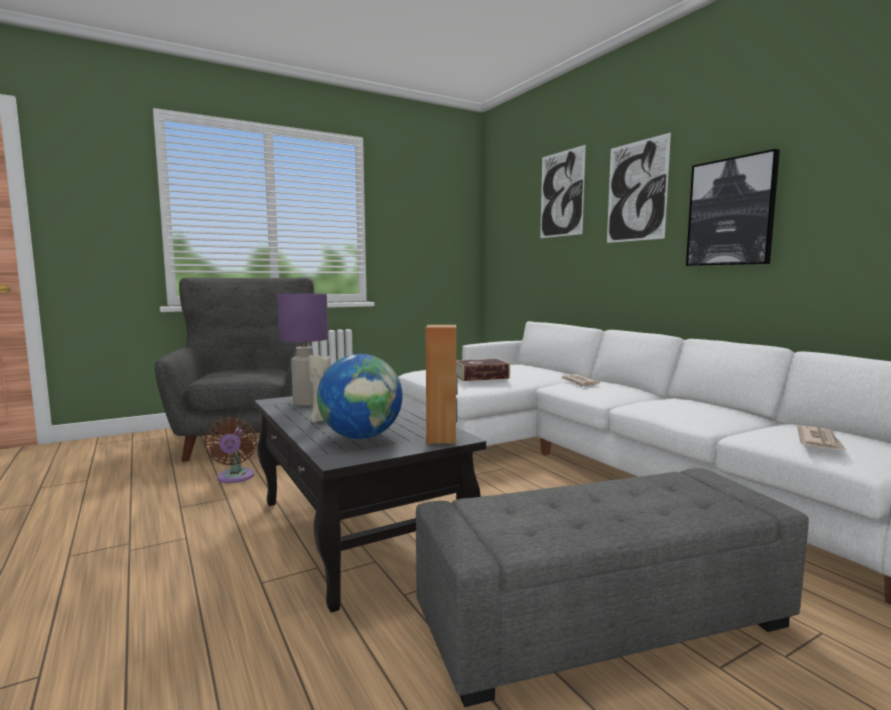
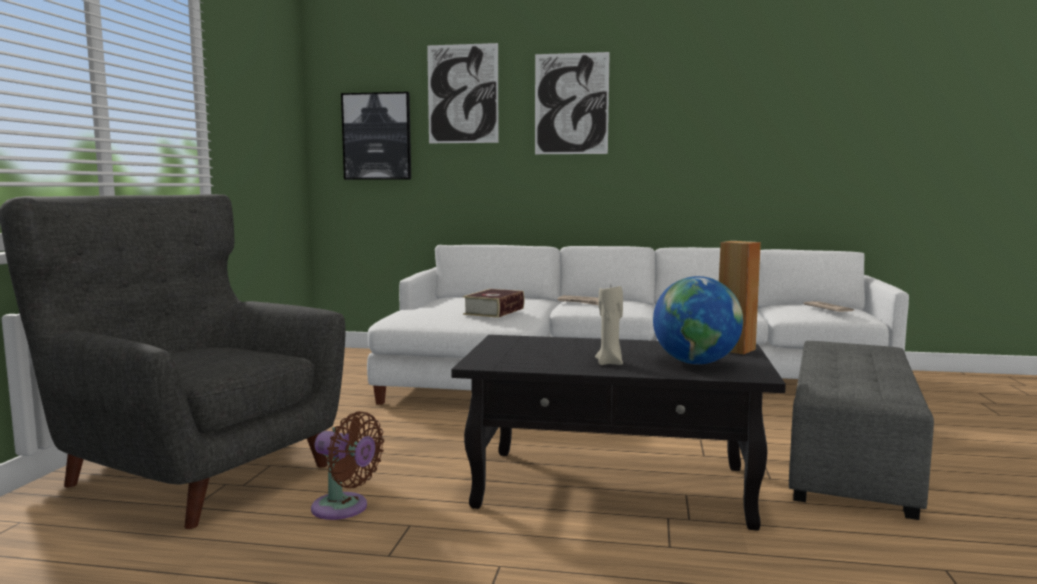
camera: 50 degrees left, 0 degrees up
(305, 403) = (516, 358): purple table lamp -> none
(731, 212) = (675, 135): picture -> picture (377, 136)

